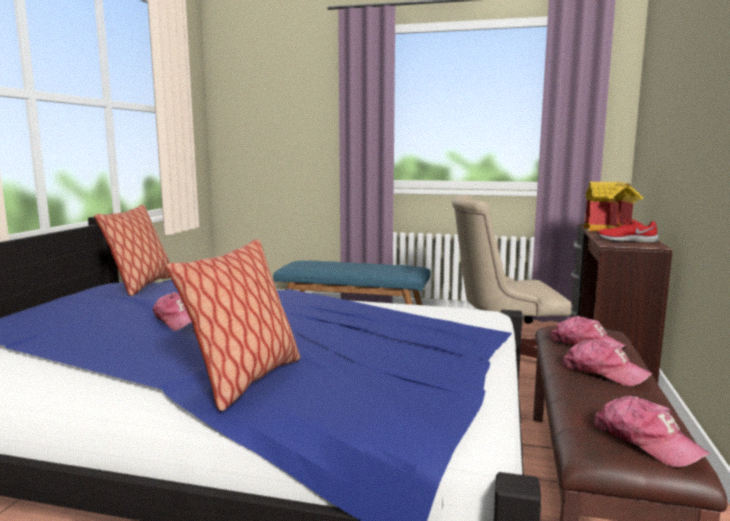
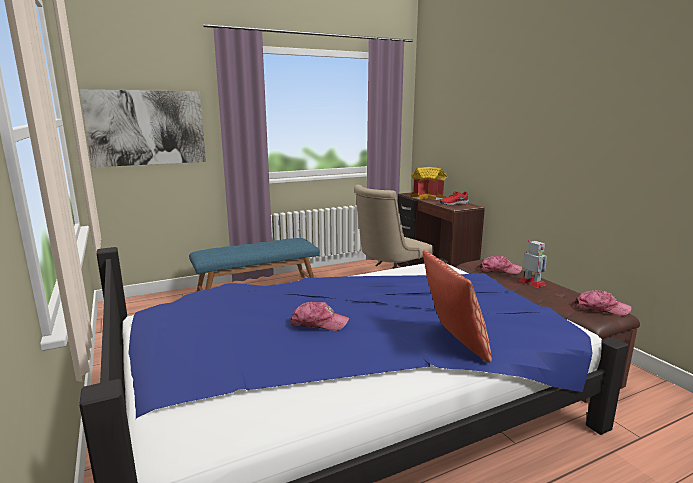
camera: 40 degrees left, 5 degrees up
(141, 286) = (188, 307): pillow -> none
(272, 123) = (147, 128): none -> picture
(603, 372) = (532, 283): cap -> toy robot

